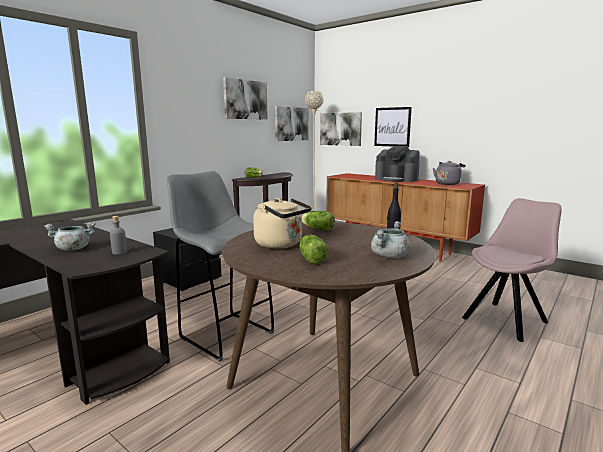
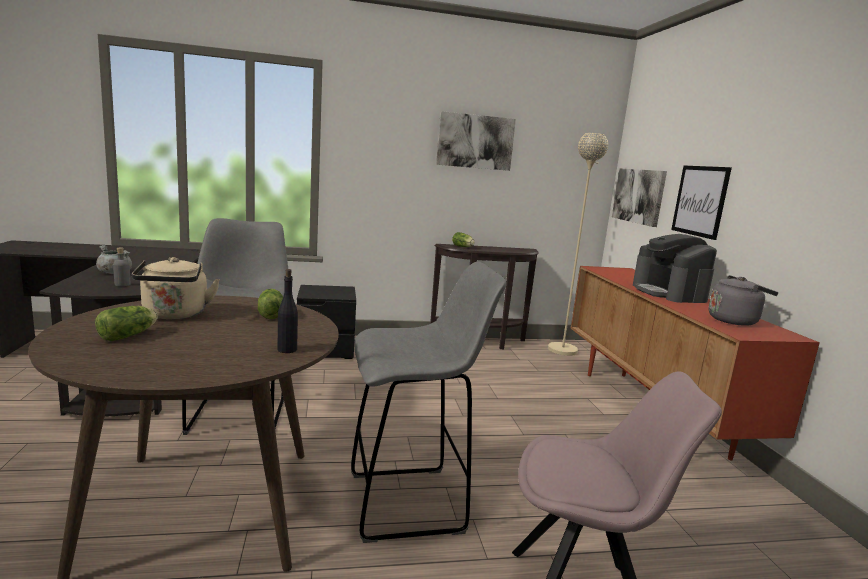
camera: 40 degrees right, 0 degrees up
(291, 124) = (561, 180): picture -> none
(389, 256) = (182, 364): grey cooking pot -> none
(397, 323) = (410, 502): none -> grey stool

